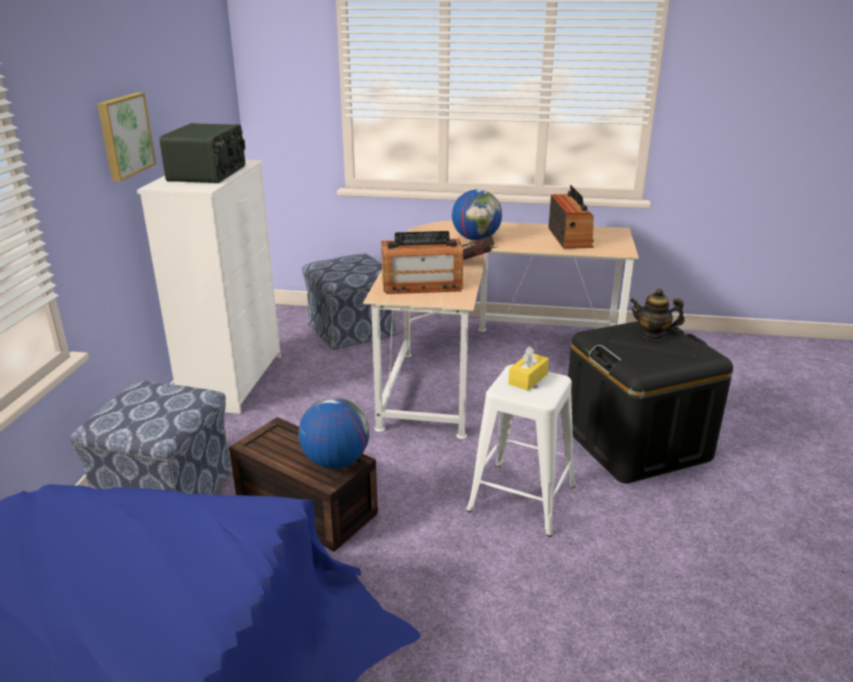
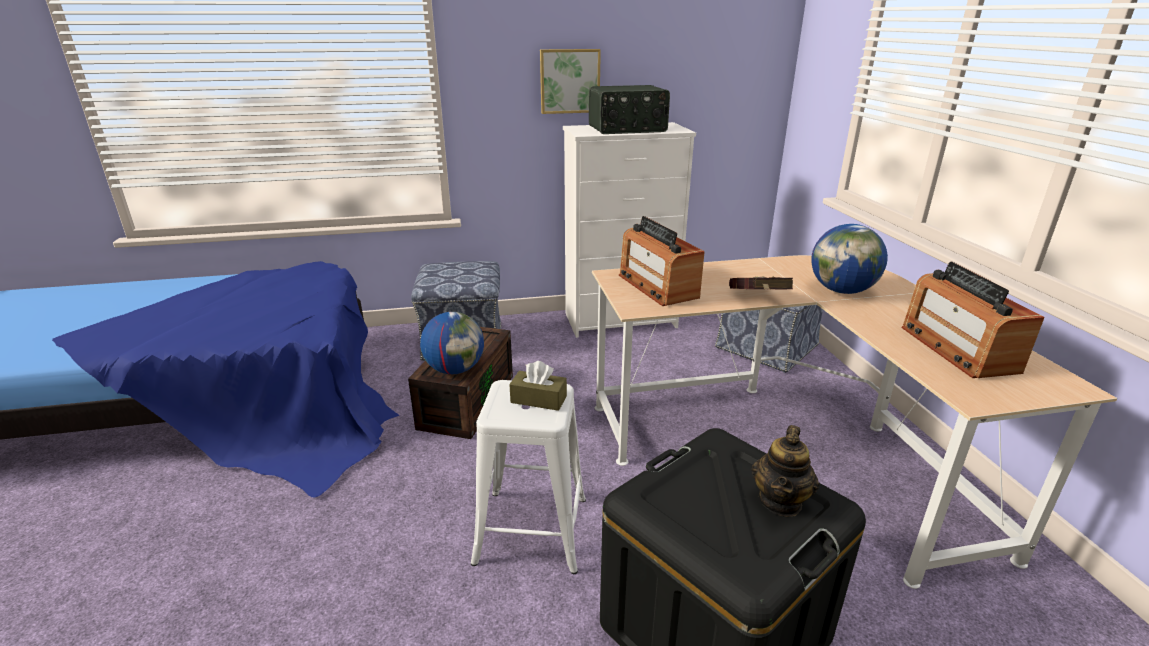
camera: 70 degrees right, 0 degrees up
(528, 379) = (538, 399): yellow tissue box -> brown tissue box
(569, 238) = (957, 349): radio -> radio turned 105 degrees clockwise
(653, 334) = (780, 501): teapot -> teapot turned 150 degrees counterclockwise

